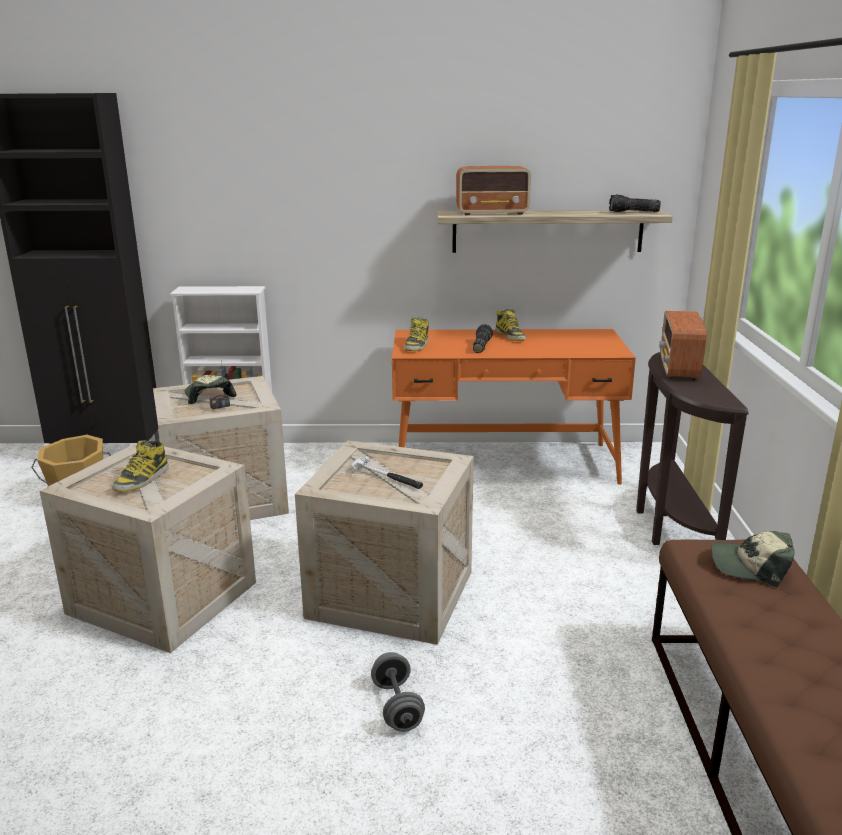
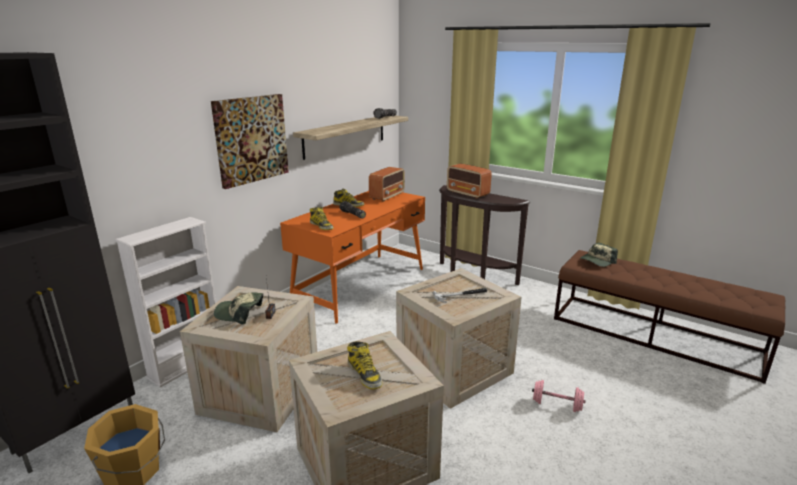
camera: 55 degrees left, 0 degrees up
(364, 210) = (251, 139): none -> picture
(397, 706) = (556, 405): grey dumbbell -> pink dumbbell
(493, 213) = (331, 128): radio -> radio (387, 196)

